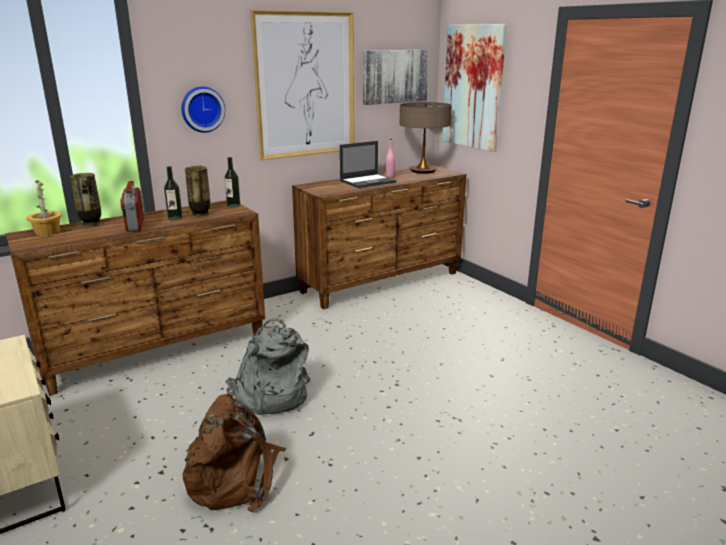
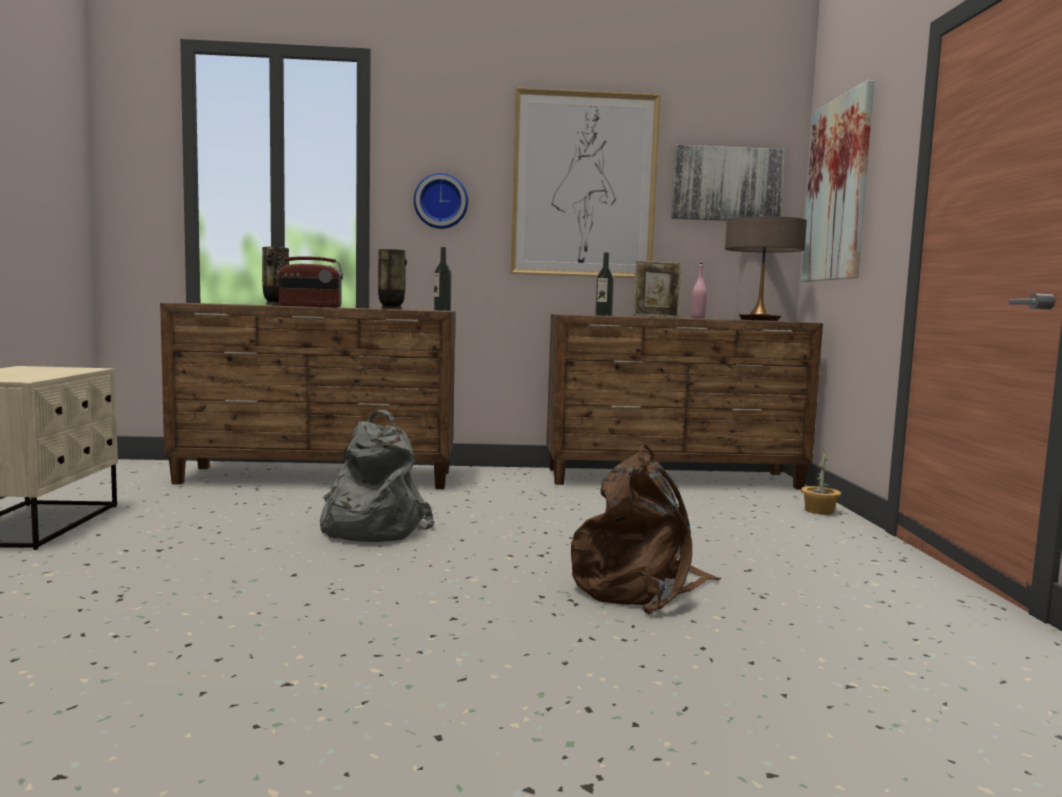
camera: 30 degrees right, 15 degrees down
(47, 232) = (226, 303): potted plant -> potted plant (818, 511)
(134, 224) = (310, 306): radio -> radio turned 105 degrees counterclockwise
(175, 218) = (358, 308): bottle -> bottle (603, 315)
(235, 478) = (215, 573): brown backpack -> brown backpack (640, 587)
(368, 181) = (656, 317): laptop -> picture frame

